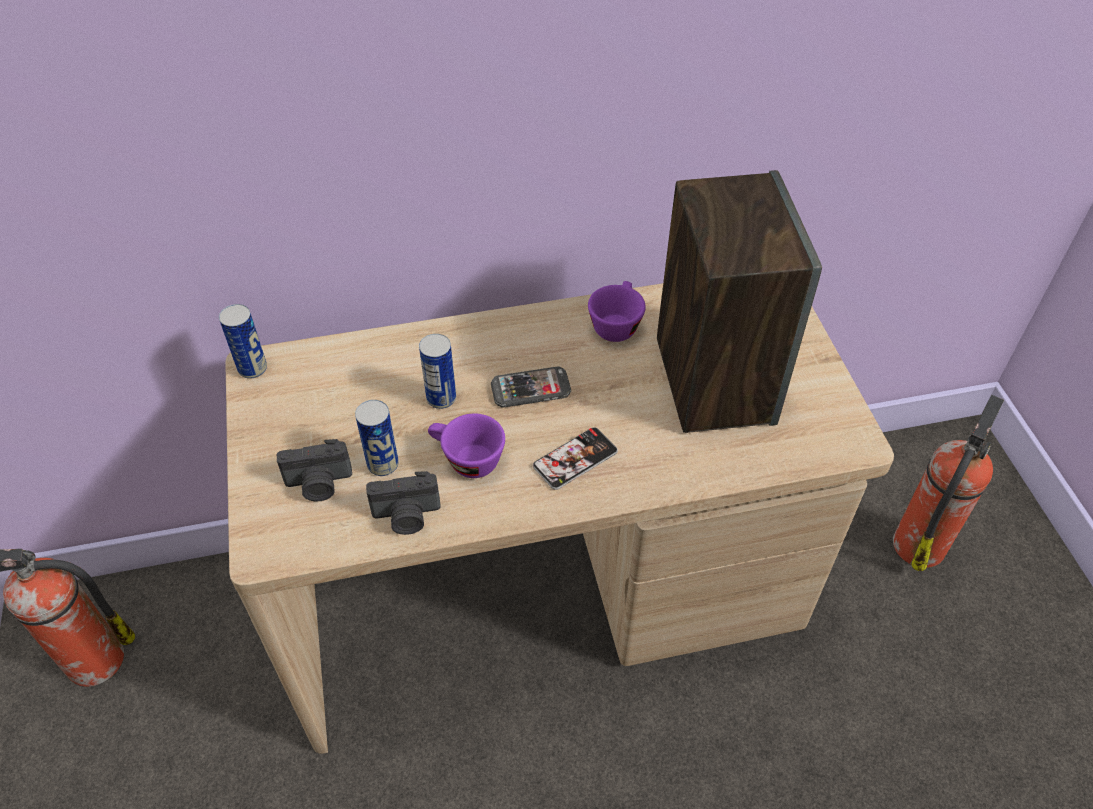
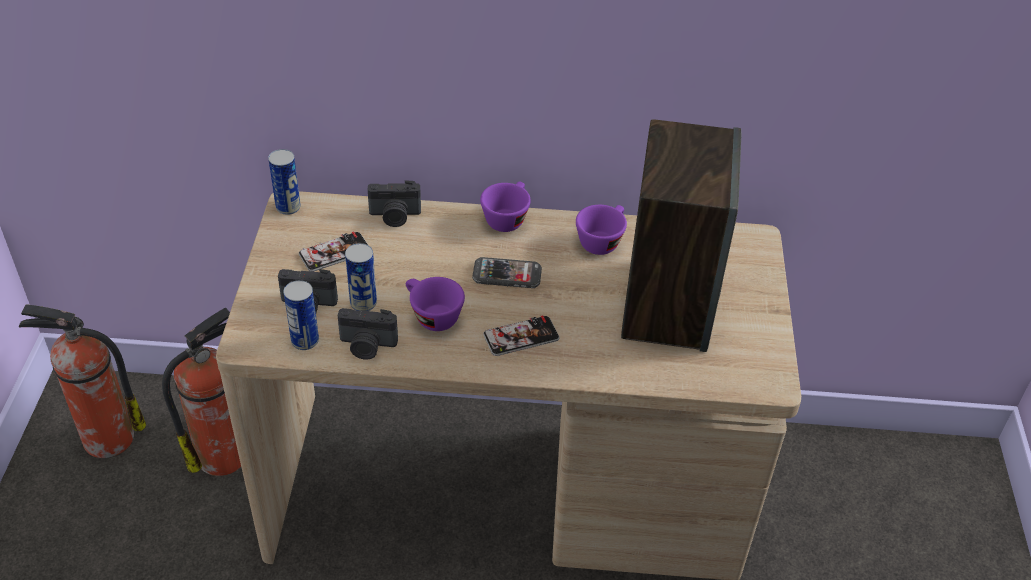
camera: 15 degrees right, 5 degrees down
(327, 411) = (335, 253): none -> phone
(380, 350) = (395, 216): none -> camera
(441, 398) = (430, 264): can -> can (305, 341)
(504, 322) = (507, 217): none -> purple cup
(920, 543) = (885, 539): fire extinguisher -> fire extinguisher (225, 454)

